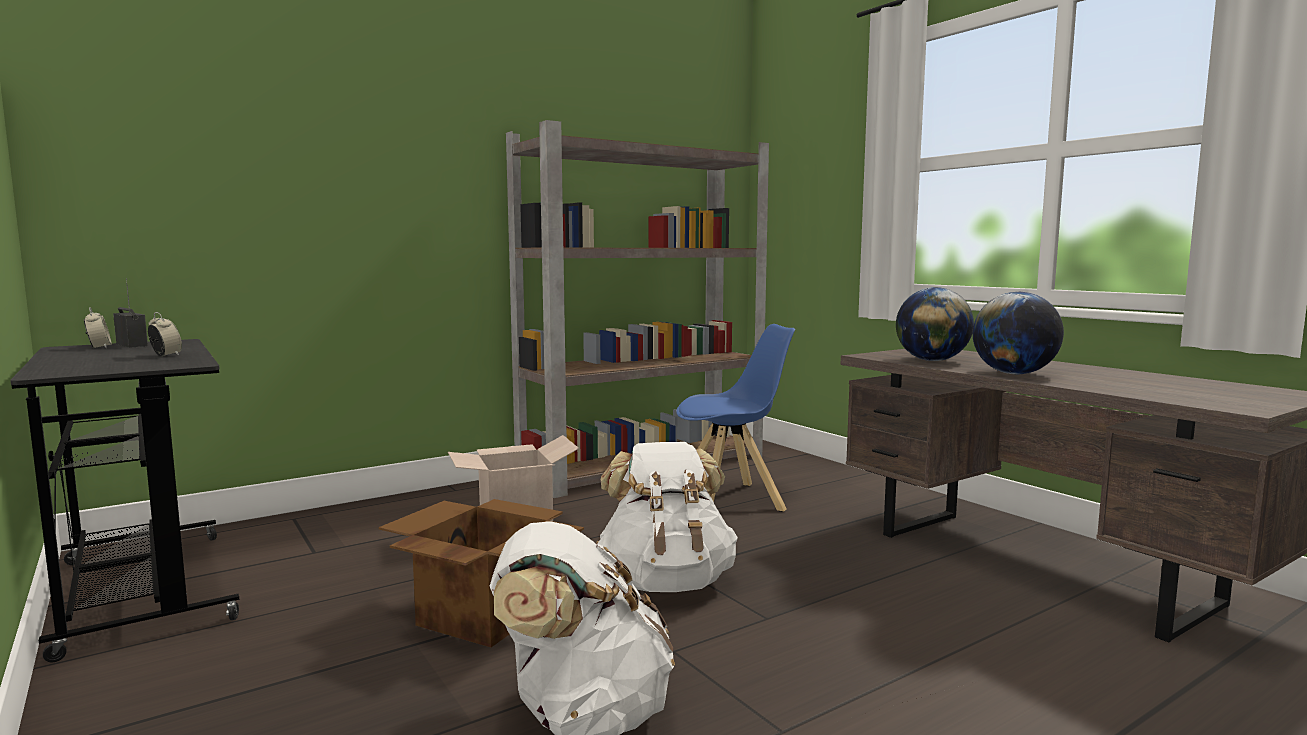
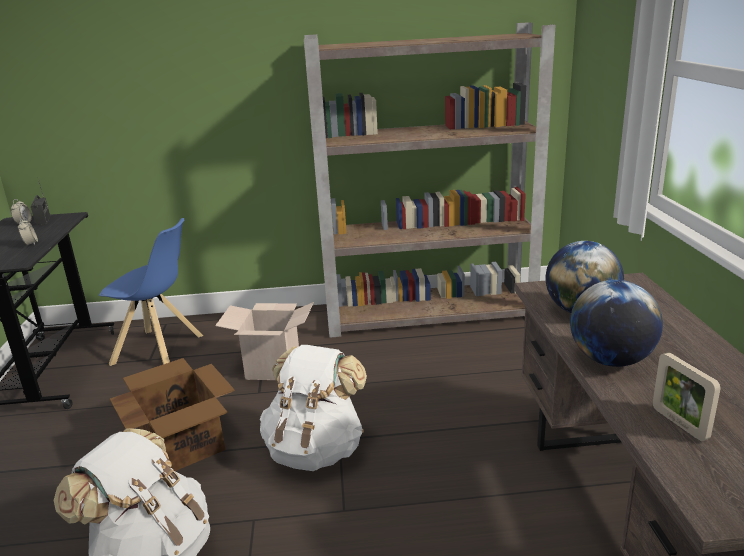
camera: 30 degrees right, 15 degrees up
(732, 500) = (454, 370): blue chair -> blue chair (160, 350)
(1130, 387) = (679, 423): none -> picture frame

